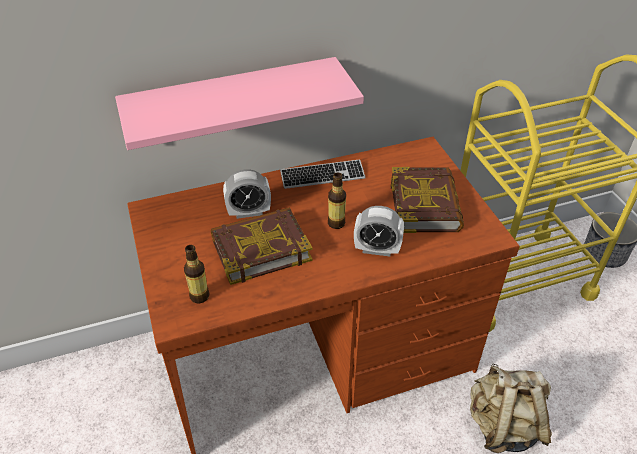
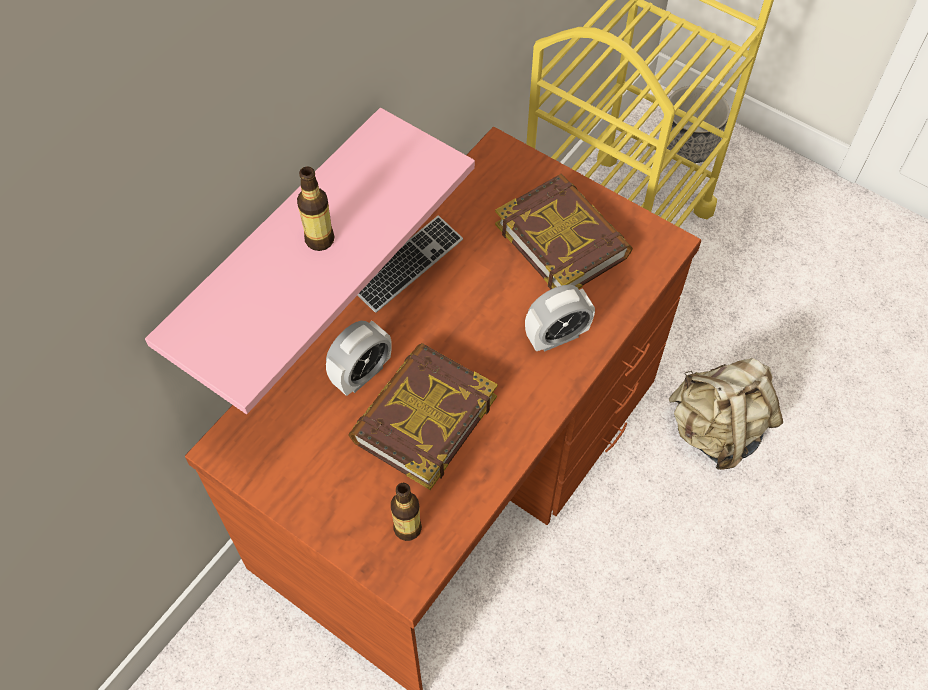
camera: 35 degrees left, 15 degrees up
(336, 223) = (481, 327): bottle -> bottle (319, 240)

